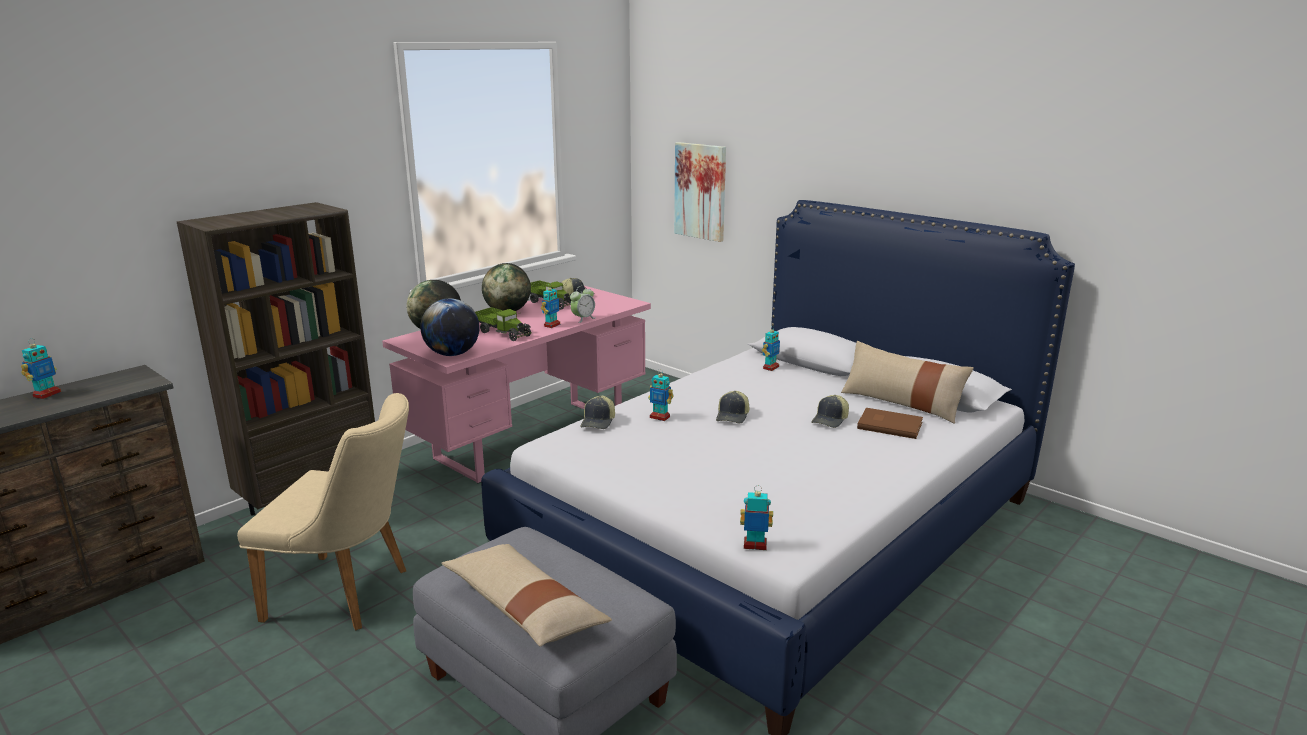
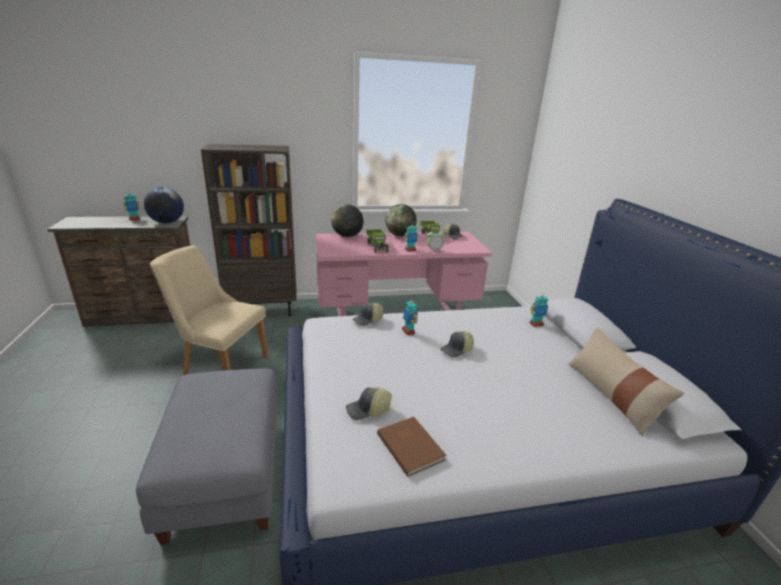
camera: 35 degrees right, 5 degrees up
(350, 594) = (219, 365): beige chair -> beige chair turned 150 degrees clockwise
(452, 354) = (333, 251): globe -> globe (167, 222)
(524, 608) = (185, 422): beige pillow -> none
(700, 191) = (563, 181): picture -> none
(755, 546) = (329, 460): toy robot -> none
(830, 420) = (528, 384): cap -> cap (368, 410)
(889, 424) = (574, 409): brown book -> brown book (411, 445)

